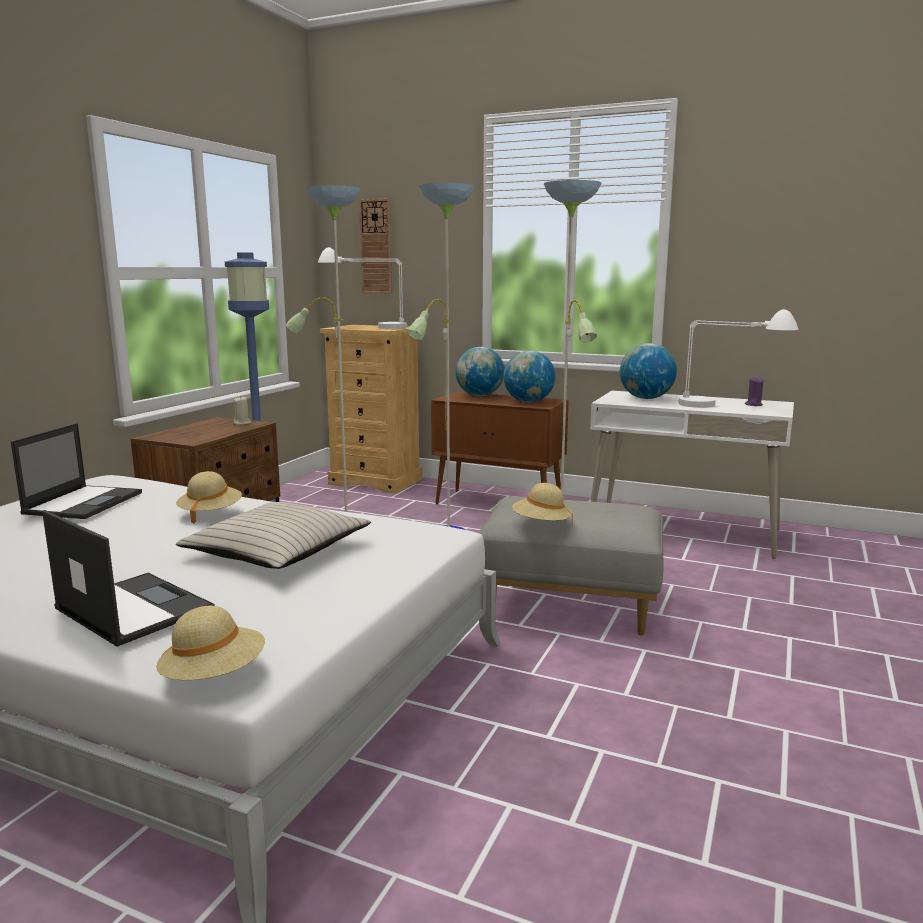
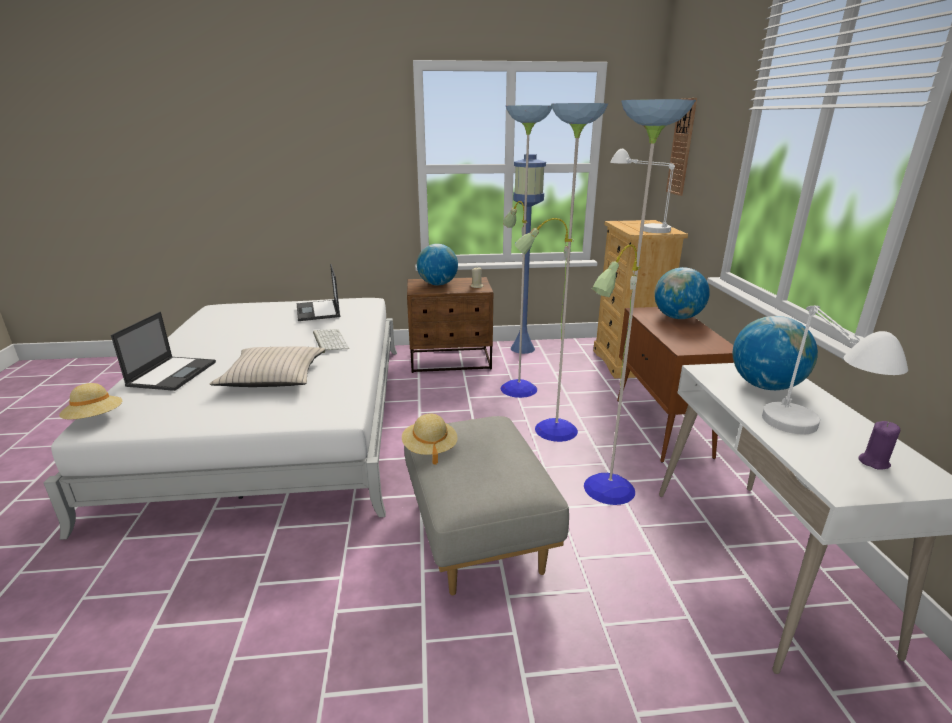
camera: 60 degrees right, 10 degrees up
(84, 502) = (318, 311): laptop -> laptop turned 90 degrees clockwise
(210, 513) = (329, 340): beige hat -> keyboard
(528, 402) = (690, 340): globe -> globe (437, 284)

